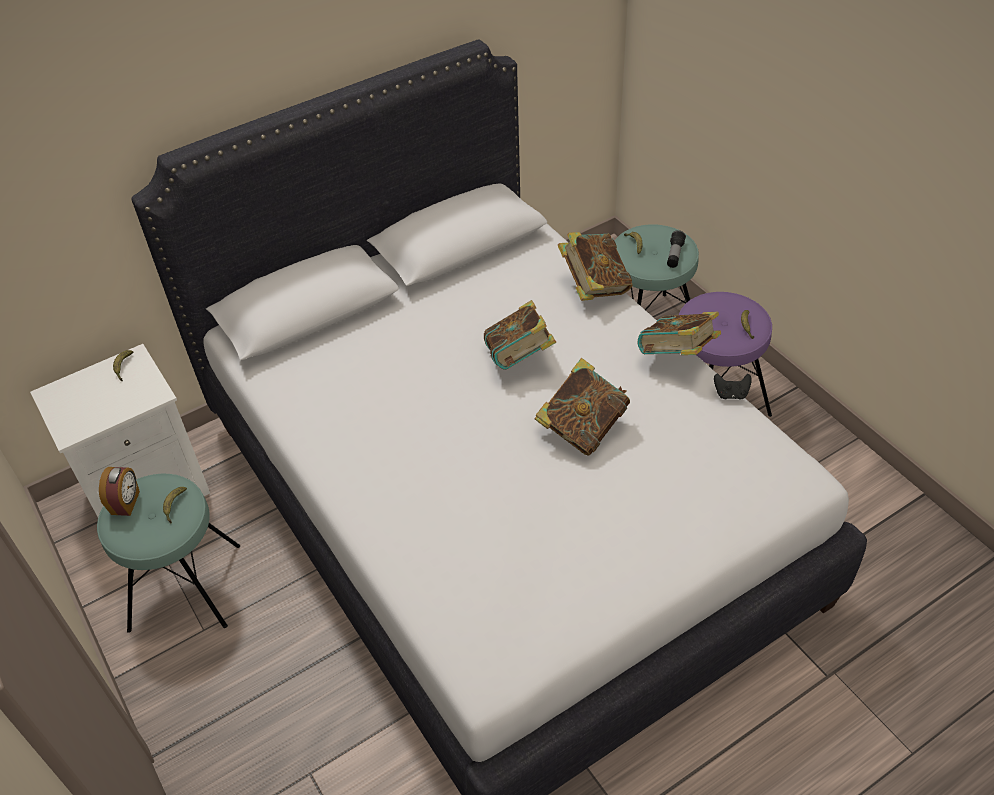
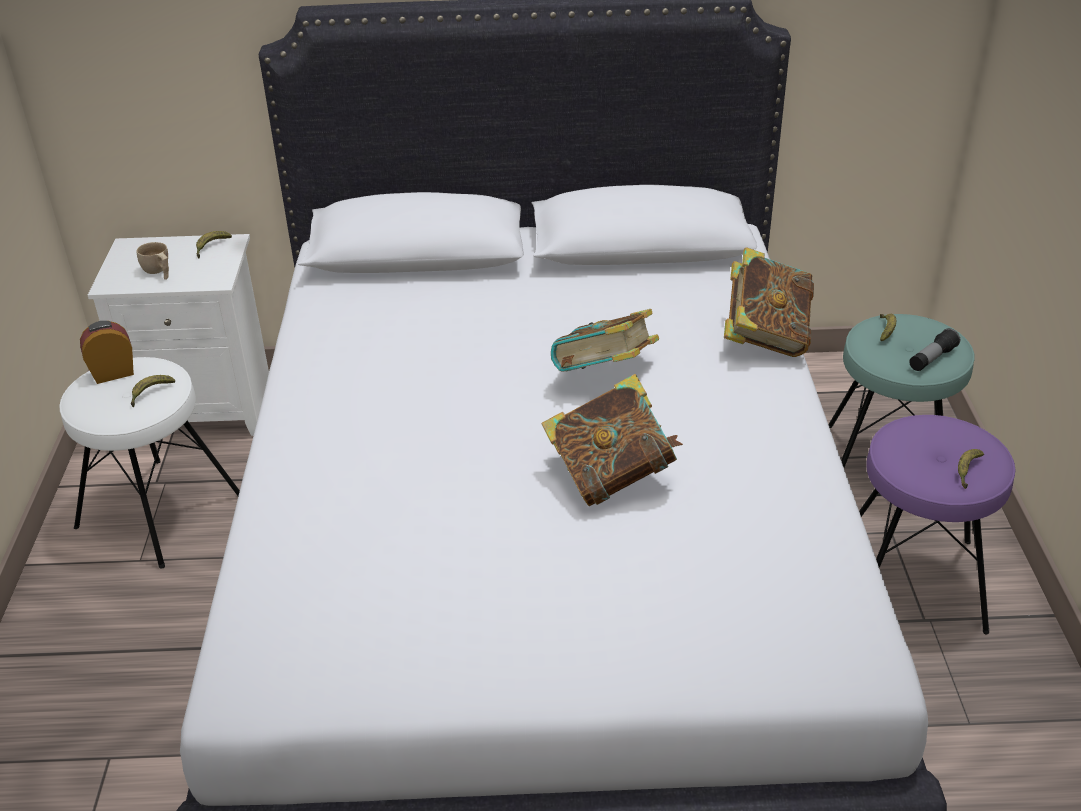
camera: 30 degrees right, 10 degrees down
(100, 407) = (158, 272): none -> beige cup
(126, 503) = (113, 372): alarm clock -> alarm clock turned 150 degrees counterclockwise
(185, 587) = (160, 512): turquoise stool -> white stool
(676, 356) = (806, 447): book -> none
(731, 394) = (845, 517): black game controller -> none

